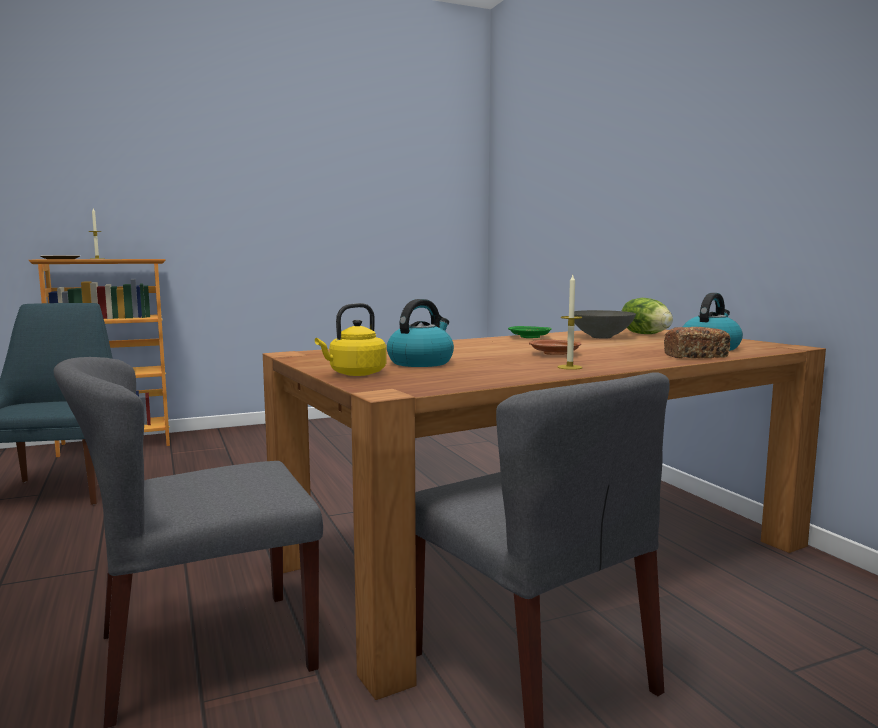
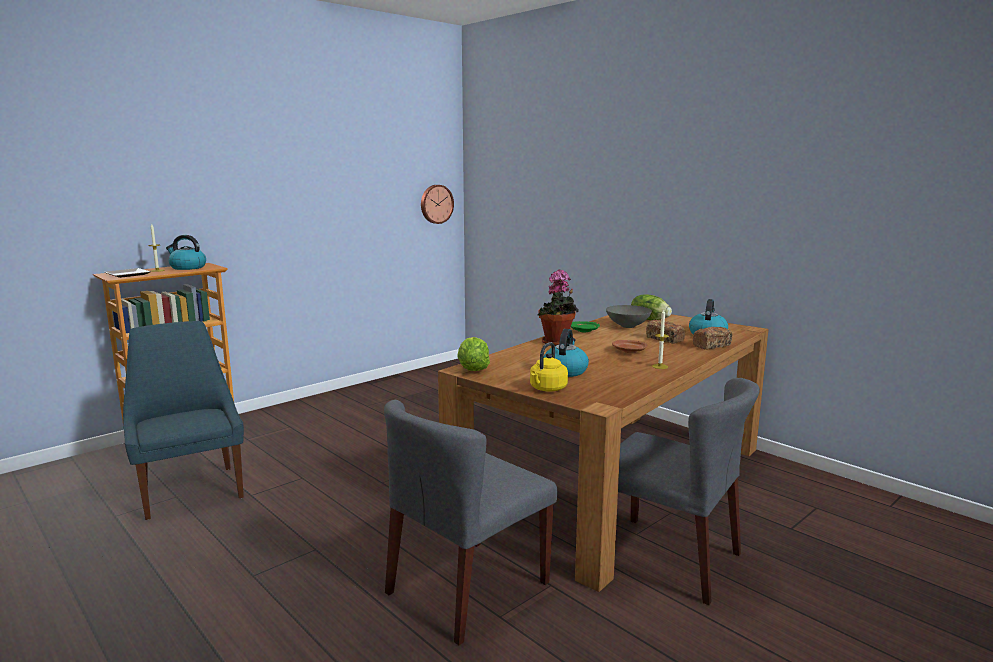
camera: 20 degrees left, 5 degrees up
(130, 258) = (187, 267): none -> kettle
(305, 354) = (473, 369): none -> lettuce
(449, 215) = (436, 204): none -> wall clock
(469, 343) = (557, 343): none -> potted plant
(632, 348) = (665, 339): none -> bread

